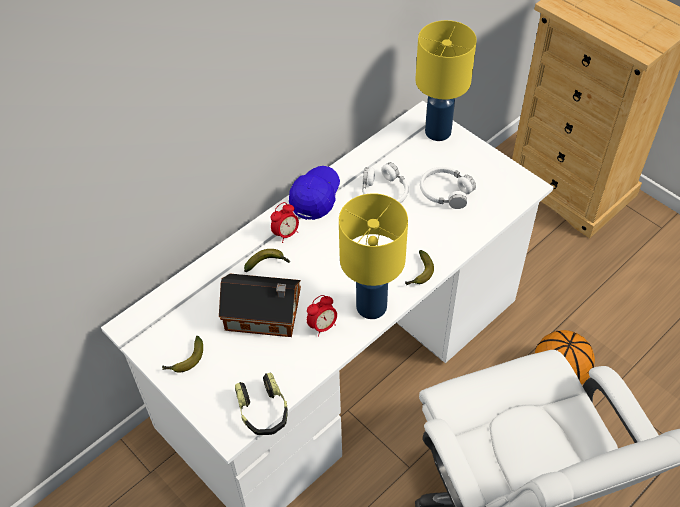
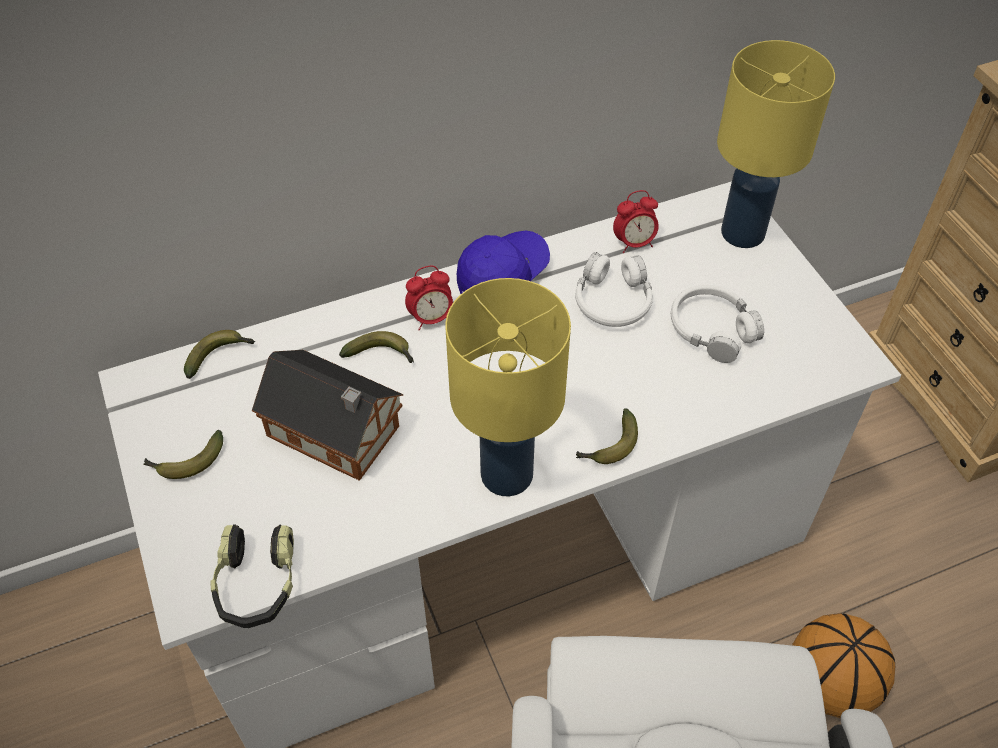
camera: 20 degrees right, 0 degrees up
(171, 294) = (220, 356): none -> banana
(322, 326) = (415, 480): alarm clock -> alarm clock (634, 243)

